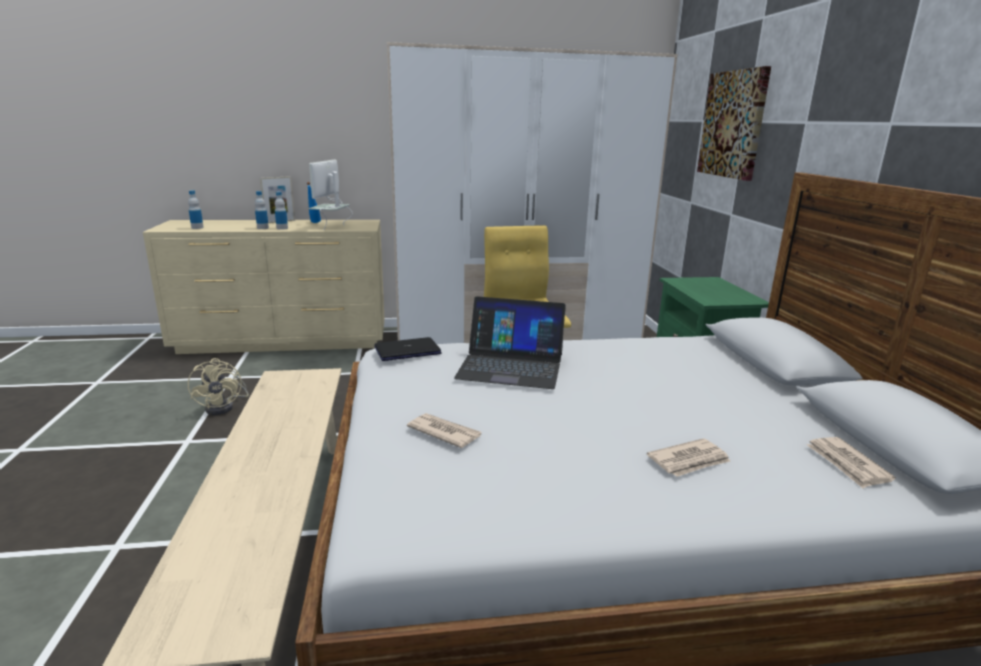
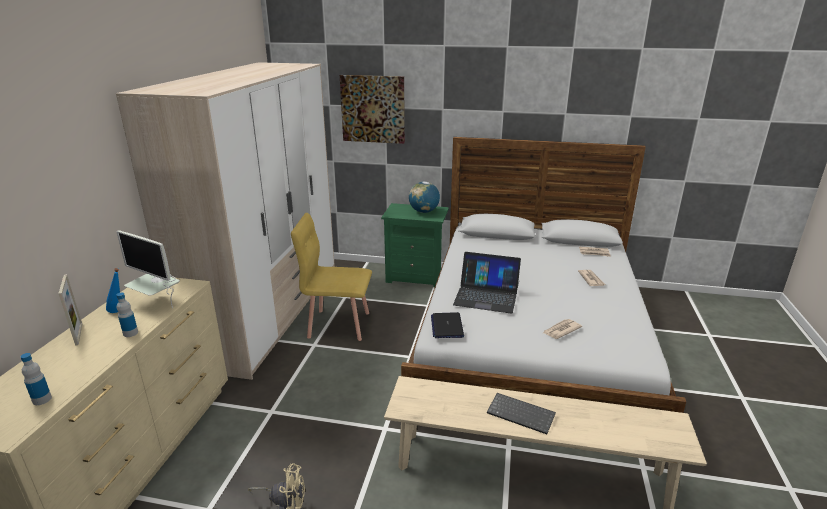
camera: 70 degrees left, 5 degrees up
(262, 228) = (112, 346): bottle -> none
(267, 450) = (522, 414): none -> keyboard
(511, 366) = (486, 296): laptop -> laptop turned 75 degrees clockwise
(721, 293) = (424, 211): none -> globe

